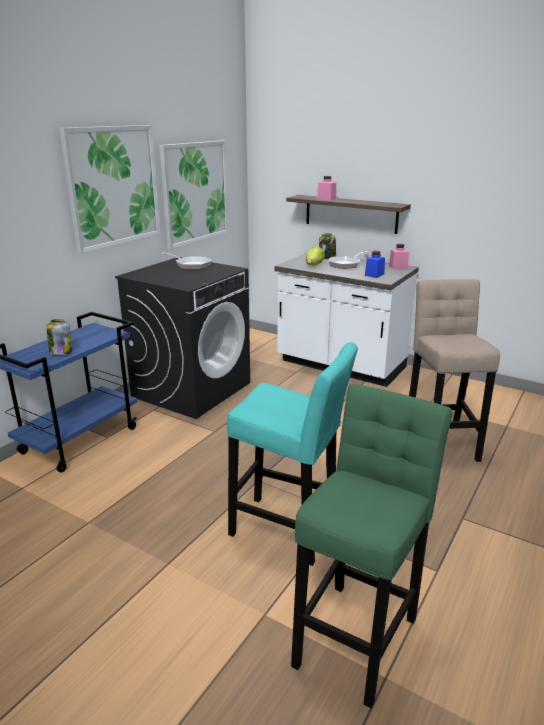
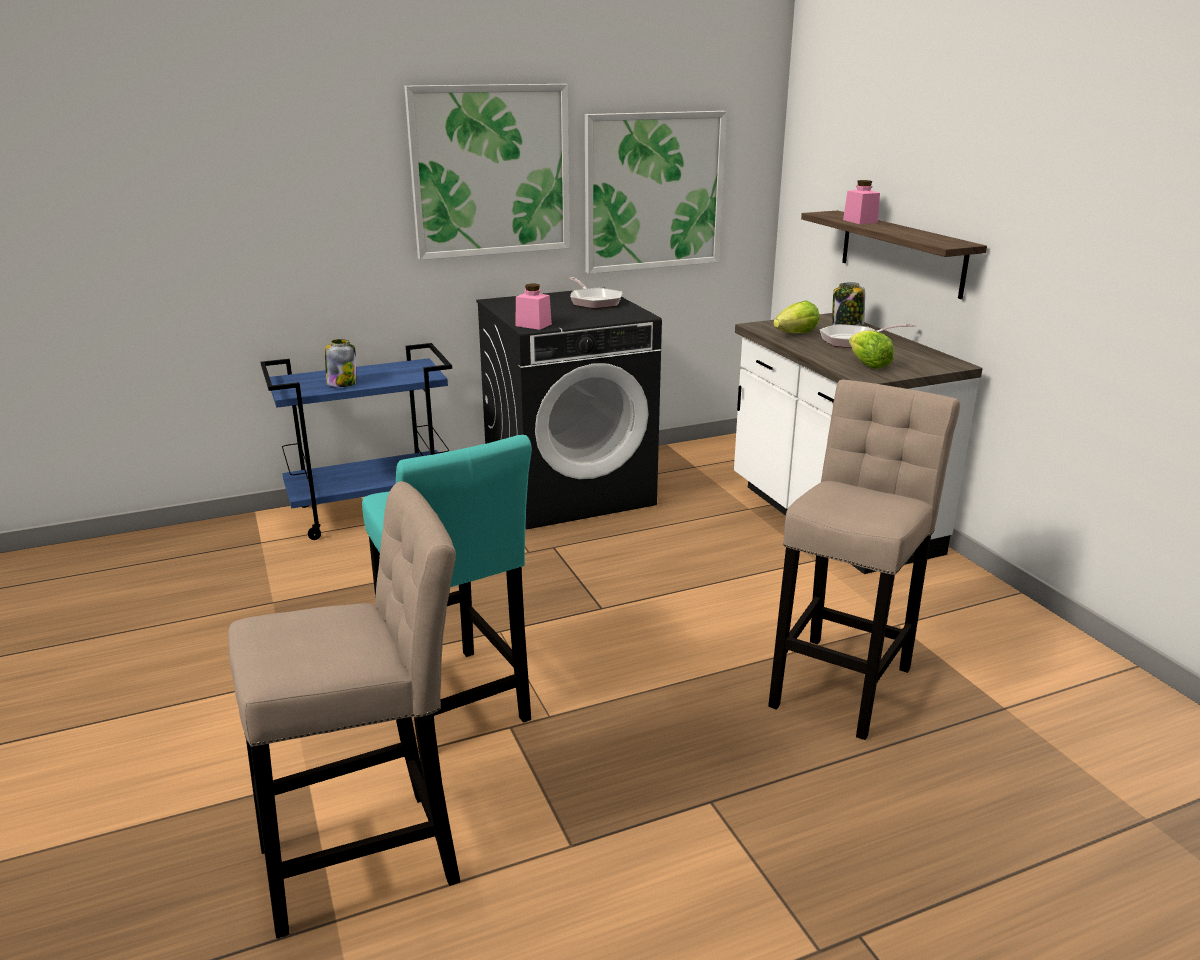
camera: 35 degrees right, 0 degrees up
(358, 634) = (371, 858): green stool -> beige stool
(374, 275) = (868, 365): blue jar -> lettuce
(398, 267) = (941, 360): pink jar -> pink jar (533, 325)

